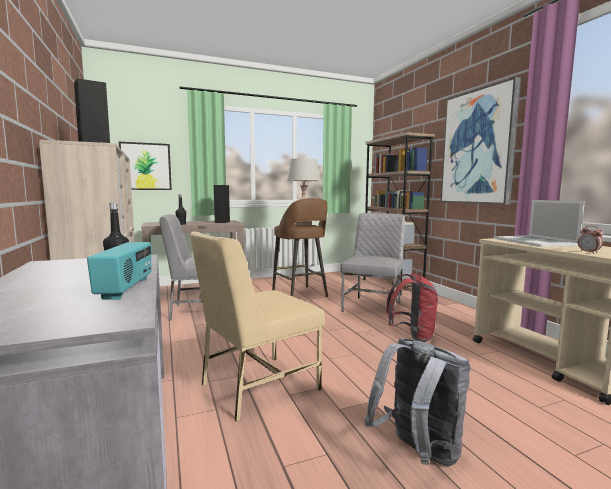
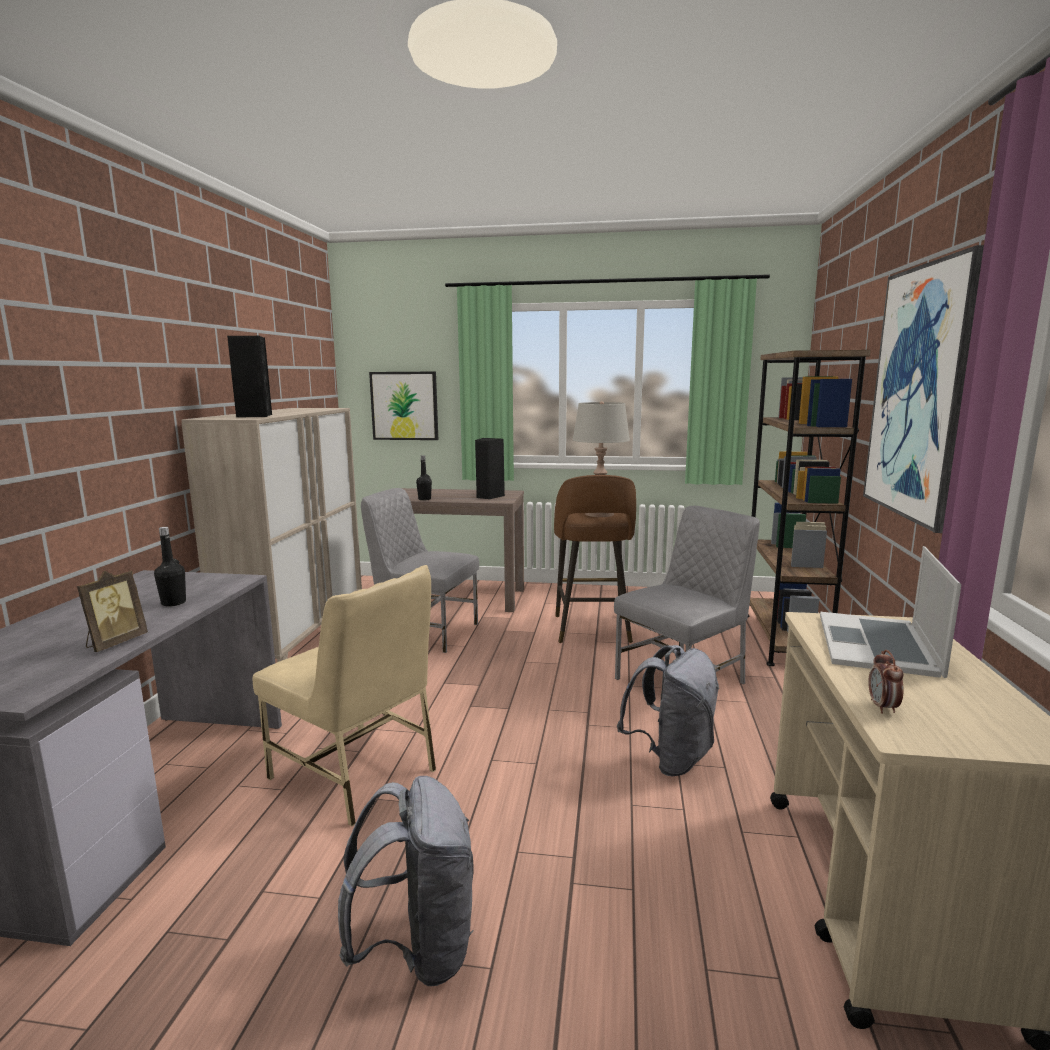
camera: 30 degrees right, 5 degrees up
(126, 289) = (115, 643): radio -> picture frame
(257, 386) = (356, 774): beige chair -> beige chair turned 135 degrees counterclockwise
(412, 336) = (671, 758): red backpack -> grey backpack

